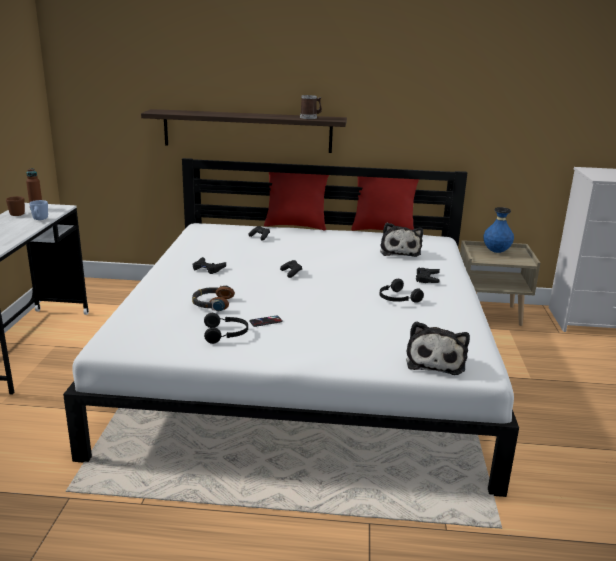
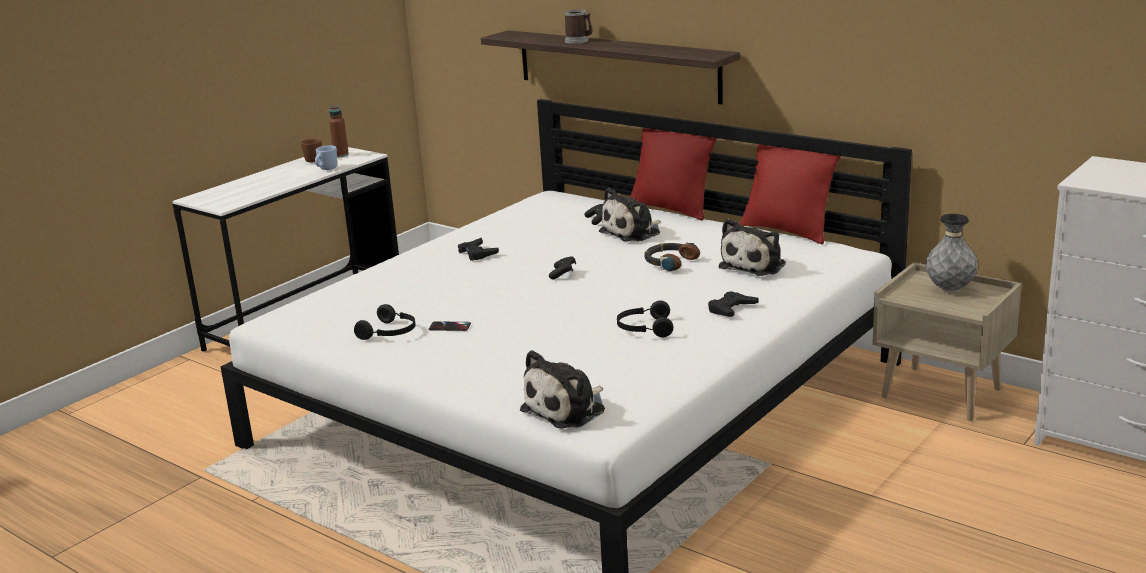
camera: 35 degrees right, 0 degrees up
(212, 303) = (422, 296): headphones -> headphones (669, 262)
(294, 242) = (633, 232): none -> plush toy
(310, 117) = (681, 52): mug -> mug (579, 41)
(496, 252) = (950, 289): blue vase -> grey vase

